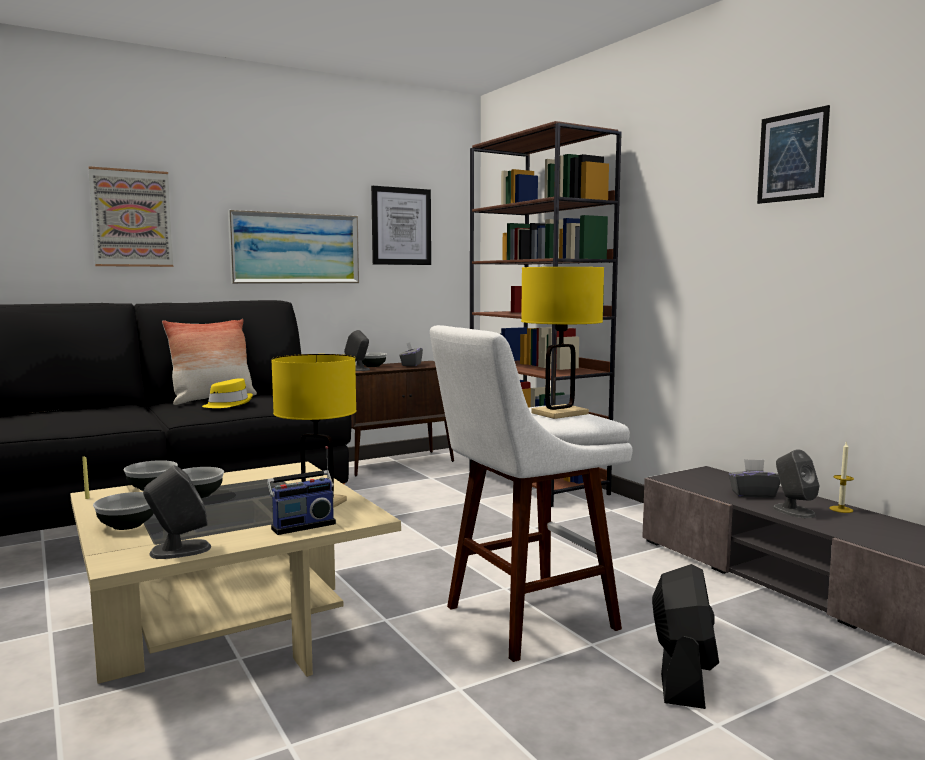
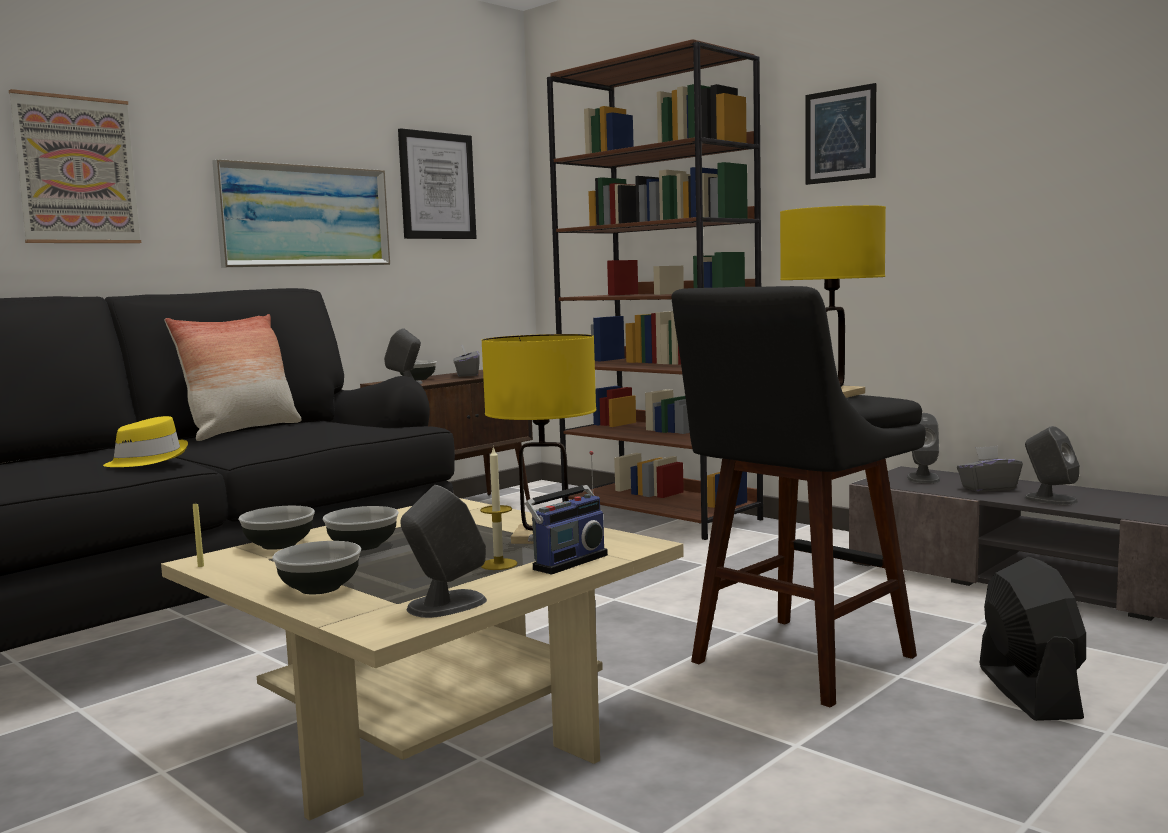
camera: 15 degrees left, 0 degrees up
(228, 404) = (285, 433): yellow hat -> yellow hat (147, 459)
(523, 619) = (796, 662): white stool -> black stool
(710, 479) = (923, 478): none -> grey speaker
(792, 157) = (1002, 85): picture -> picture (840, 135)
(841, 509) = (1094, 493): candle -> candle (498, 564)

